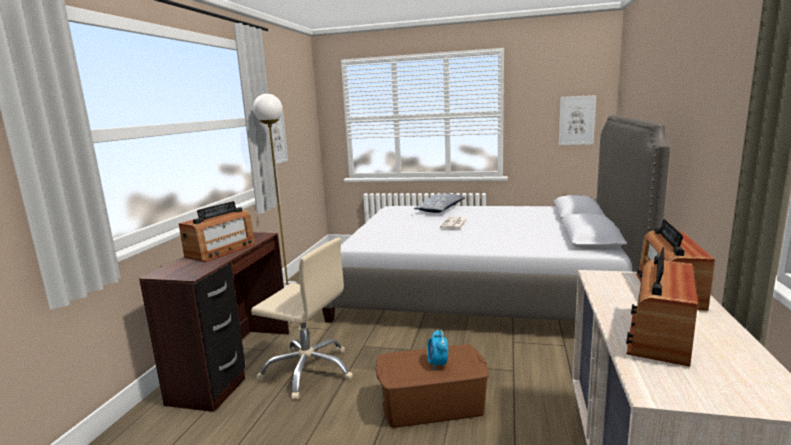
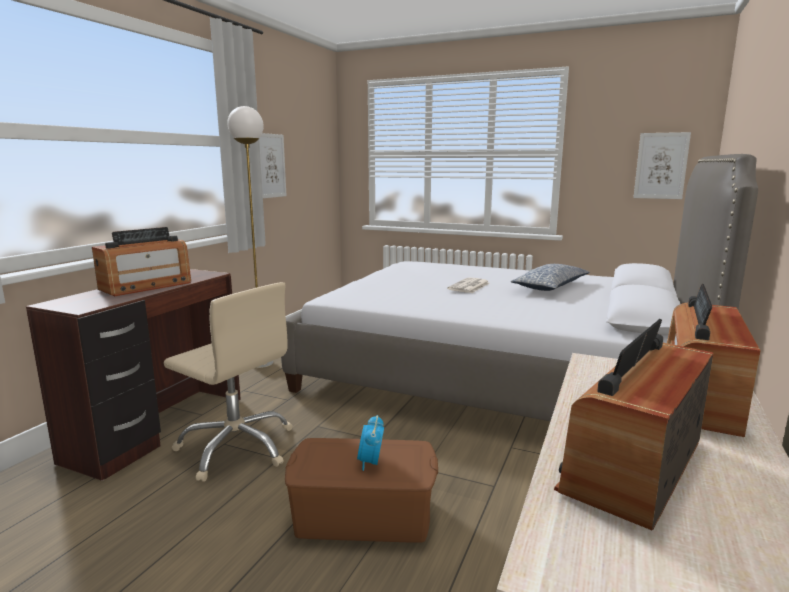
camera: 10 degrees right, 0 degrees up
(441, 209) = (465, 269): pillow -> pillow (551, 287)

